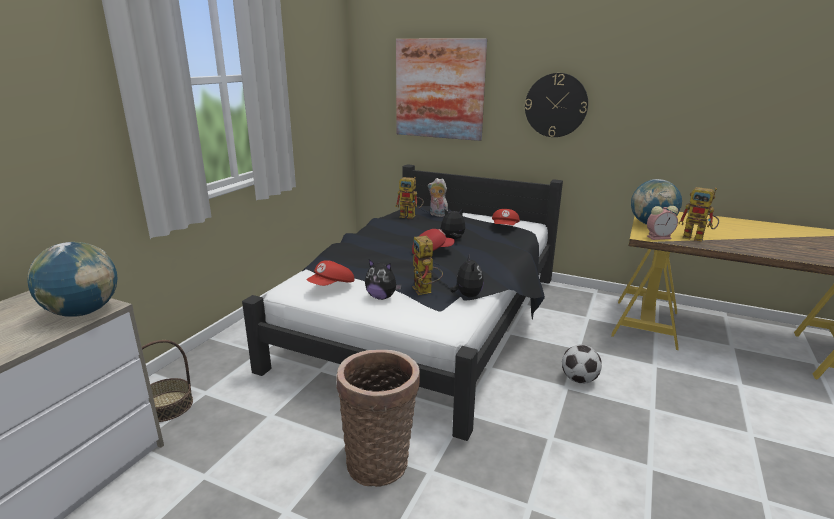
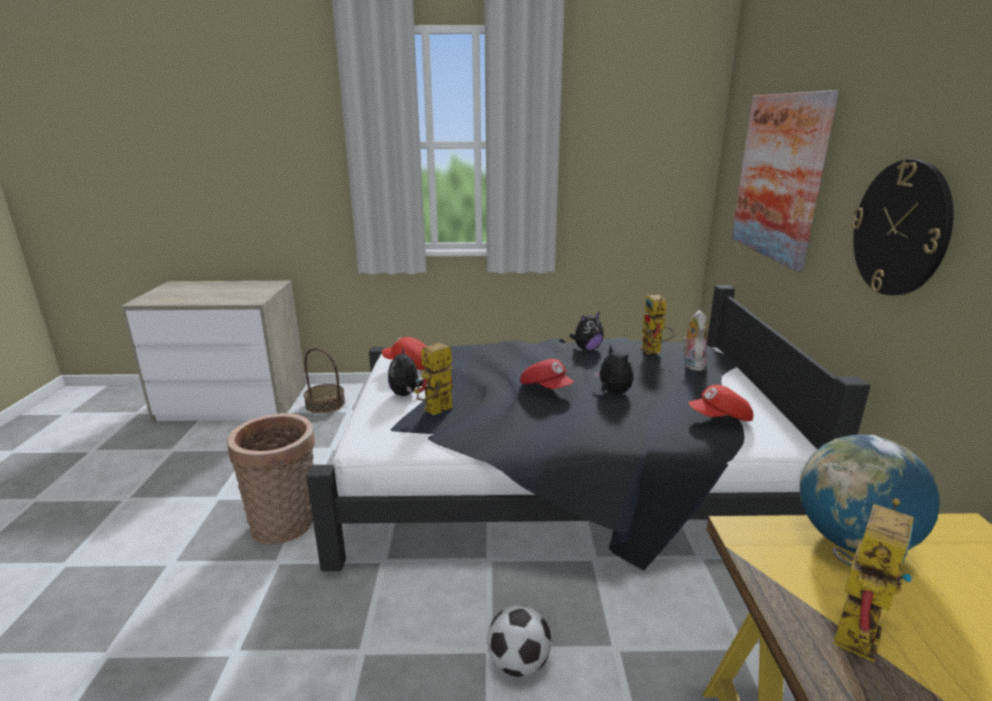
camera: 65 degrees right, 0 degrees up
(83, 312) = (244, 299): globe -> none
(467, 295) = (440, 436): plush toy -> plush toy (586, 349)
(659, 237) = (769, 556): alarm clock -> none
(698, 238) = (852, 624): toy robot -> toy robot turned 150 degrees counterclockwise

